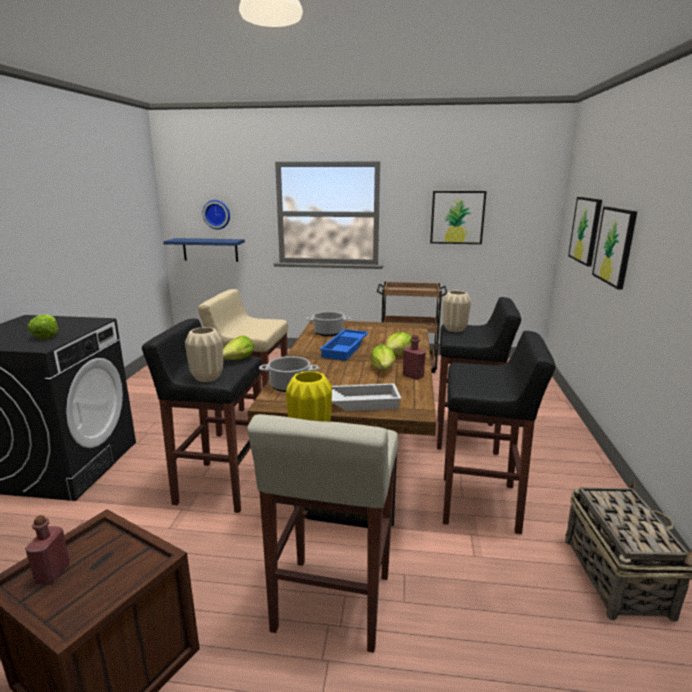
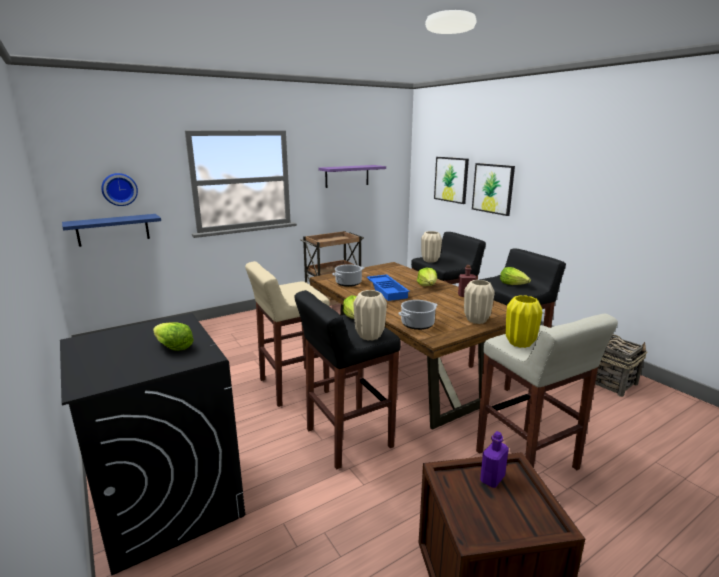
camera: 40 degrees left, 0 degrees up
(53, 573) = (479, 516): red bottle -> none
(123, 556) = (492, 479): none -> purple bottle
(355, 402) = (476, 320): white tray -> beige vase
(383, 369) = (441, 296): lettuce -> lettuce (513, 284)
(457, 217) = (347, 176): picture -> purple shelf

